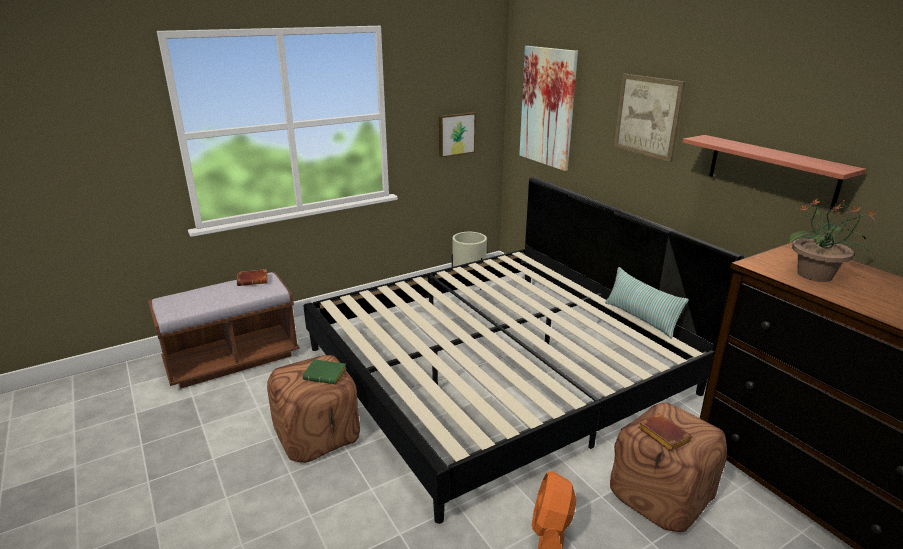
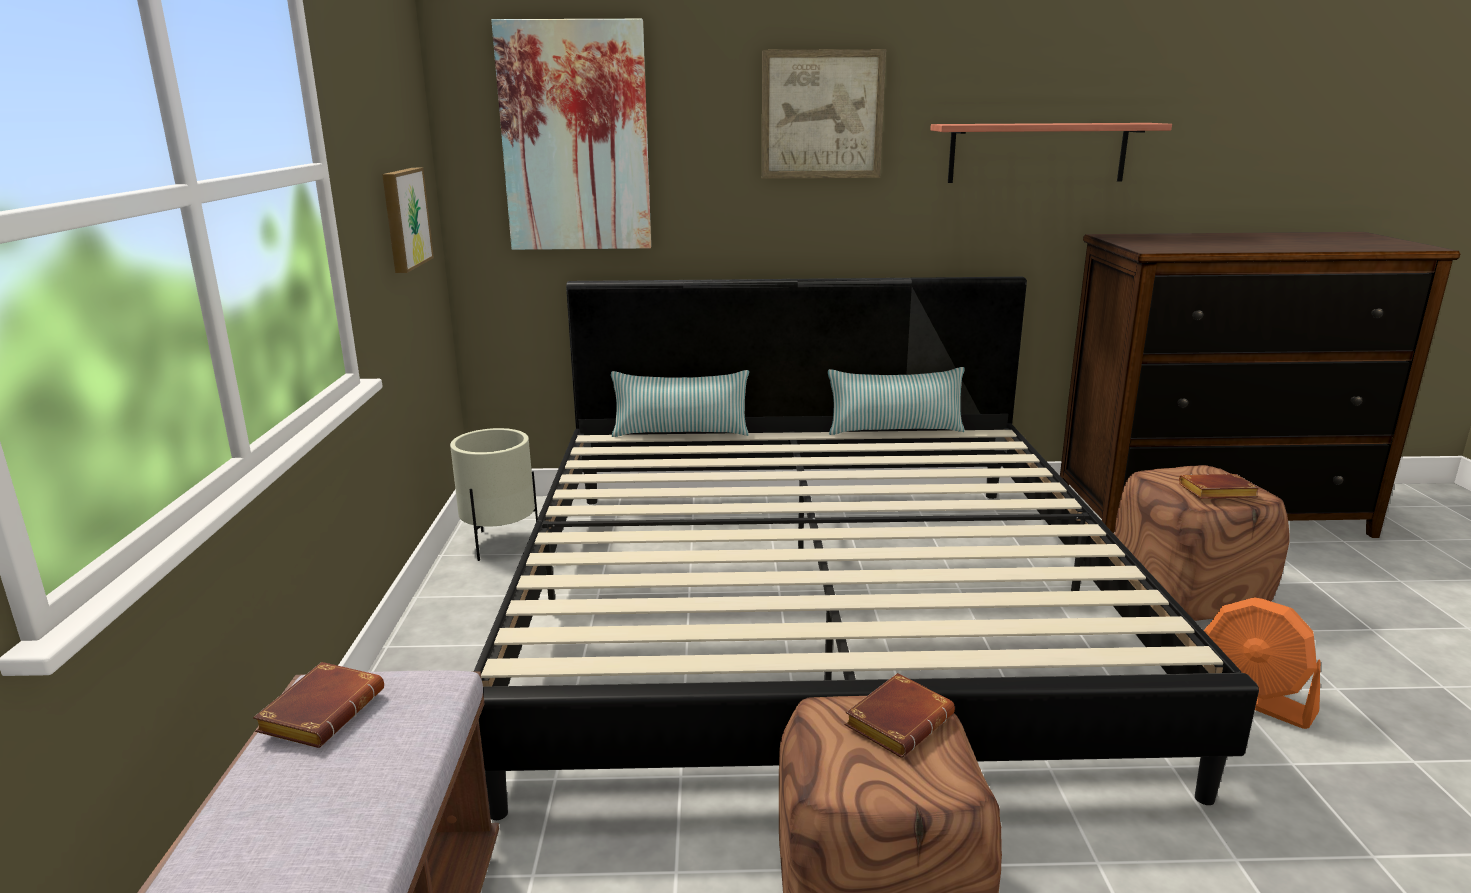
camera: 60 degrees left, 5 degrees down
(326, 375) = (898, 720): green book -> brown book
(552, 269) = (681, 433): none -> pillow
(815, 275) = (1195, 244): potted plant -> none

